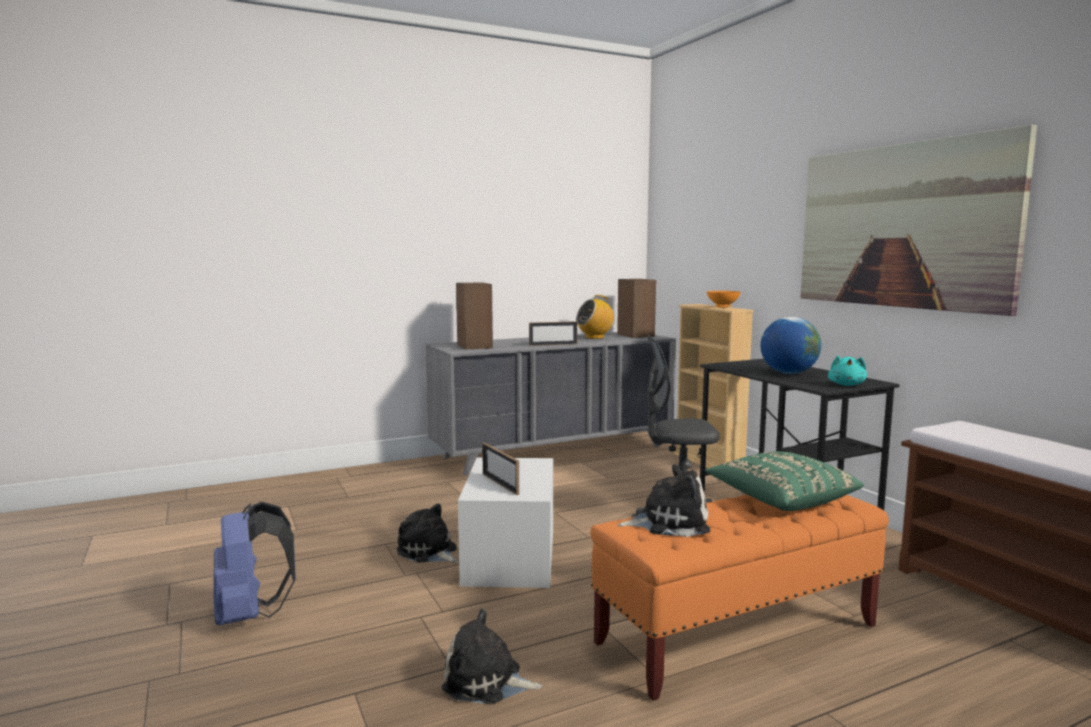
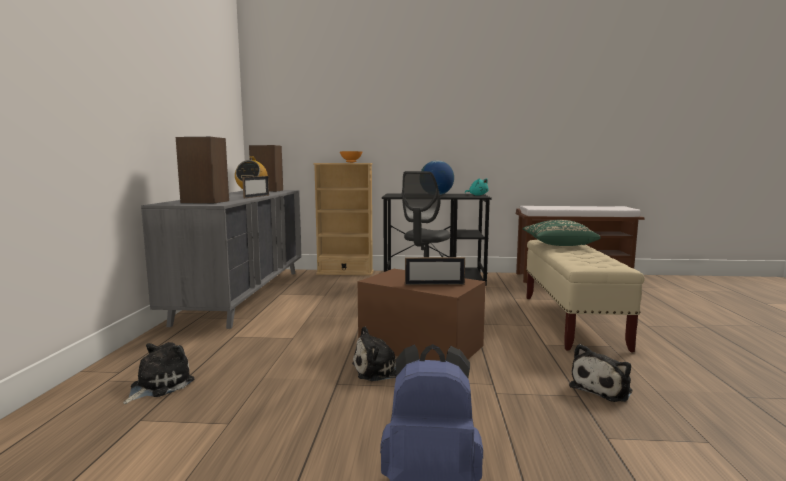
camera: 60 degrees left, 0 degrees up
(510, 555) = (420, 346): white storage box -> brown storage box
(669, 522) = (583, 260): plush toy -> plush toy (158, 385)
(737, 635) = (571, 321): orange bench -> beige bench
(901, 226) = (476, 109): picture -> none

